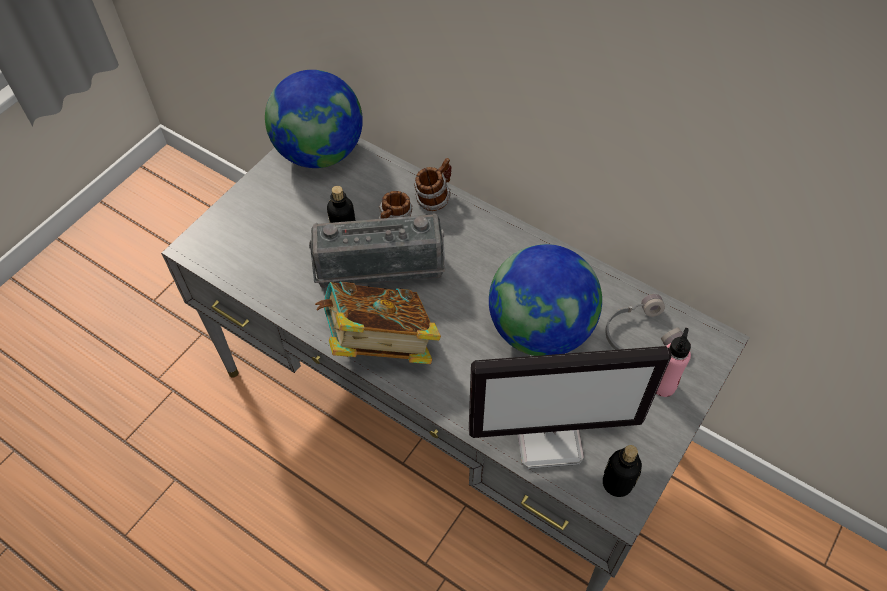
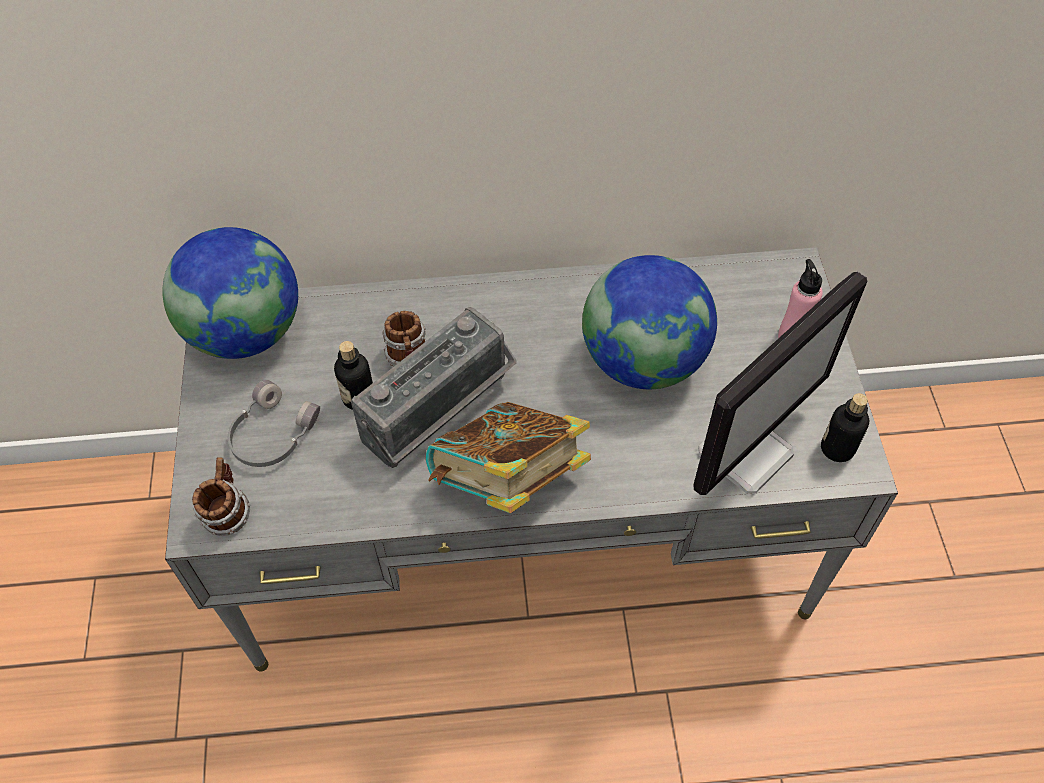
camera: 40 degrees left, 0 degrees up
(434, 198) = (418, 303): mug -> mug (227, 513)
(638, 334) = (729, 306): grey headphones -> grey headphones (271, 434)

